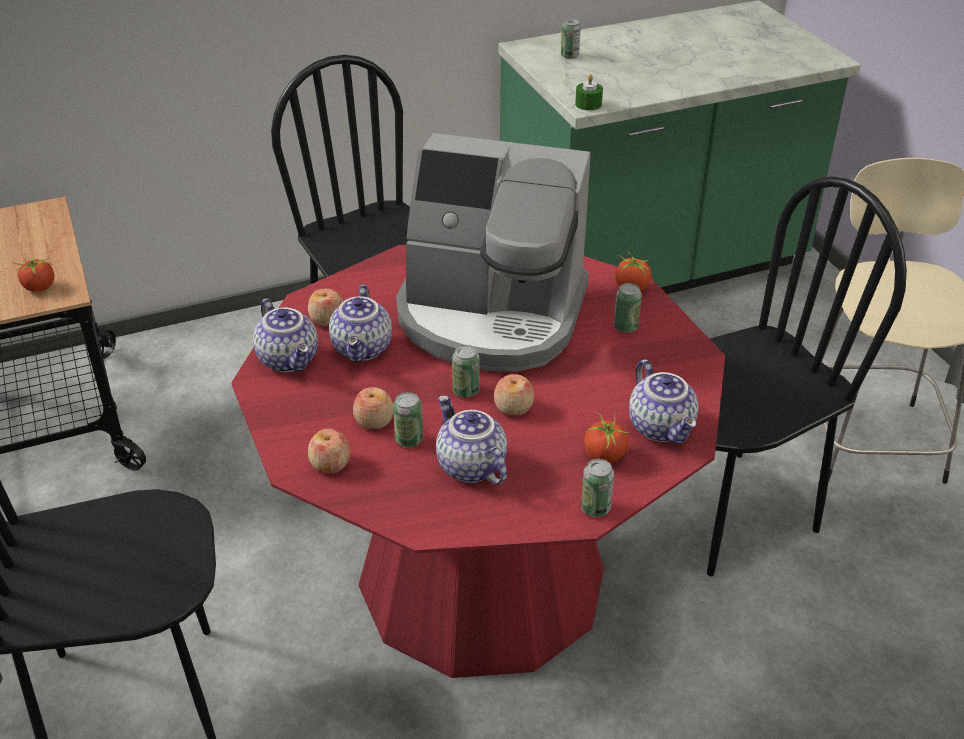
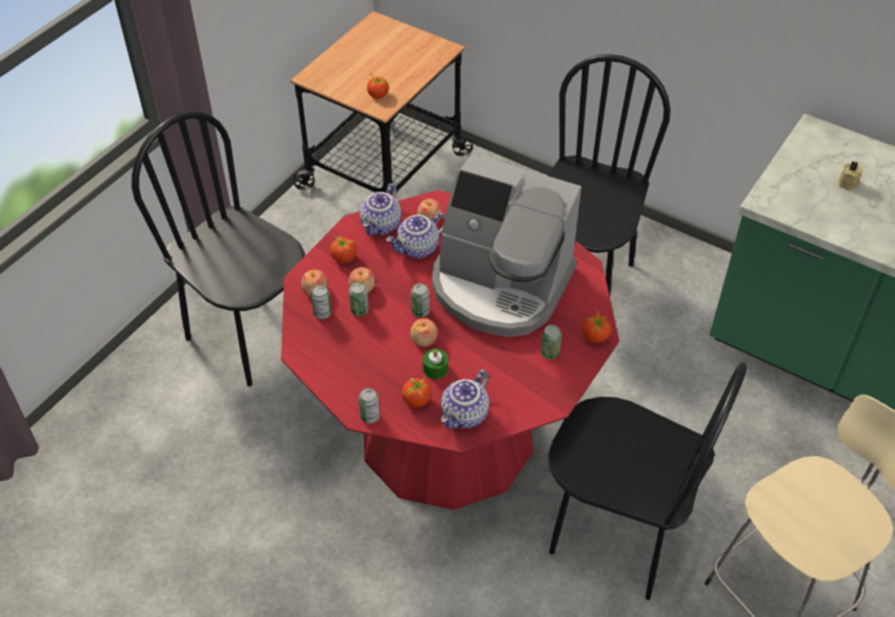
camera: 55 degrees right, 10 degrees up
(305, 414) = (344, 258): none -> tomato
(469, 467) = (359, 346): teapot -> none
(491, 316) = (500, 286): coffee machine -> coffee machine turned 45 degrees counterclockwise
(569, 55) = (830, 157): can -> can (322, 313)
(588, 104) = (767, 202): green candle -> green candle (435, 369)
(611, 62) = (848, 183): none -> beige candle

